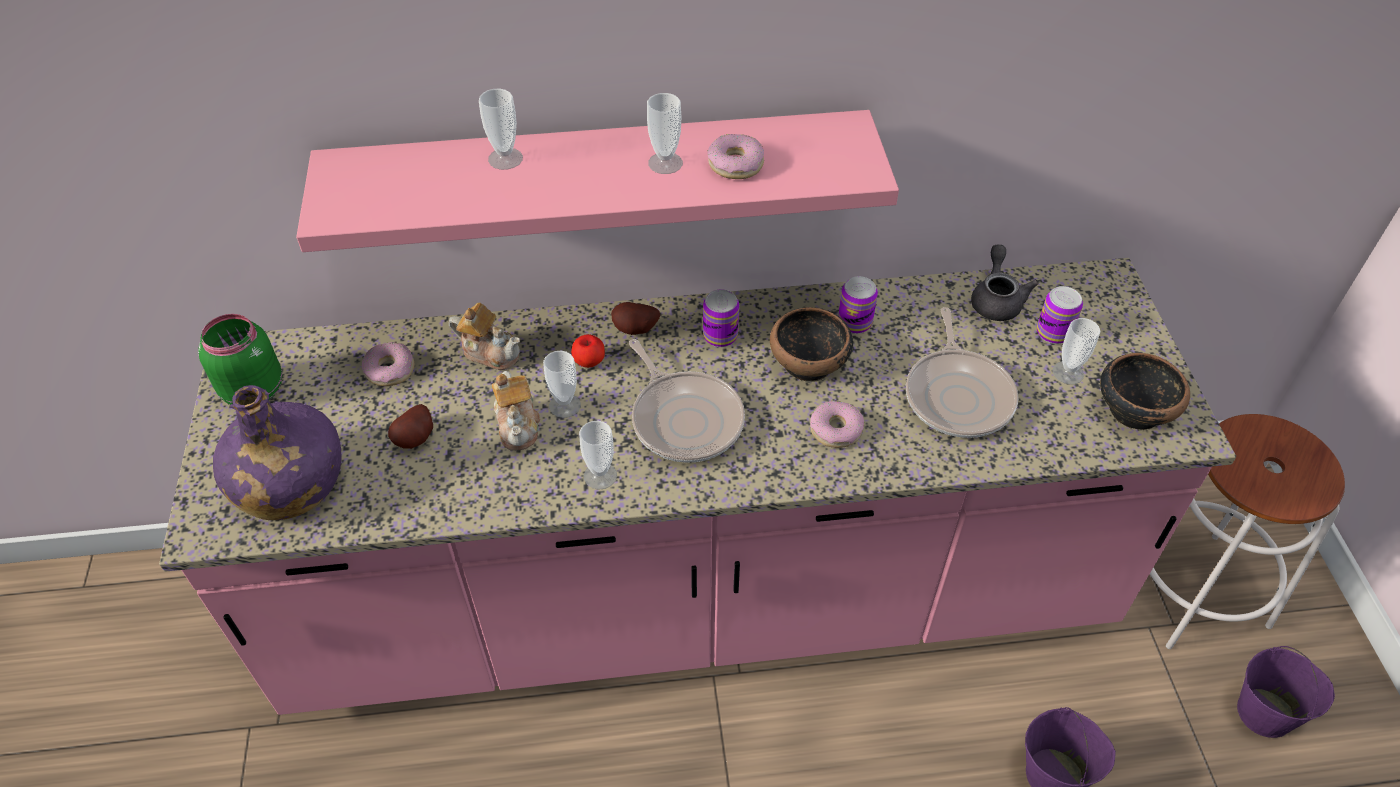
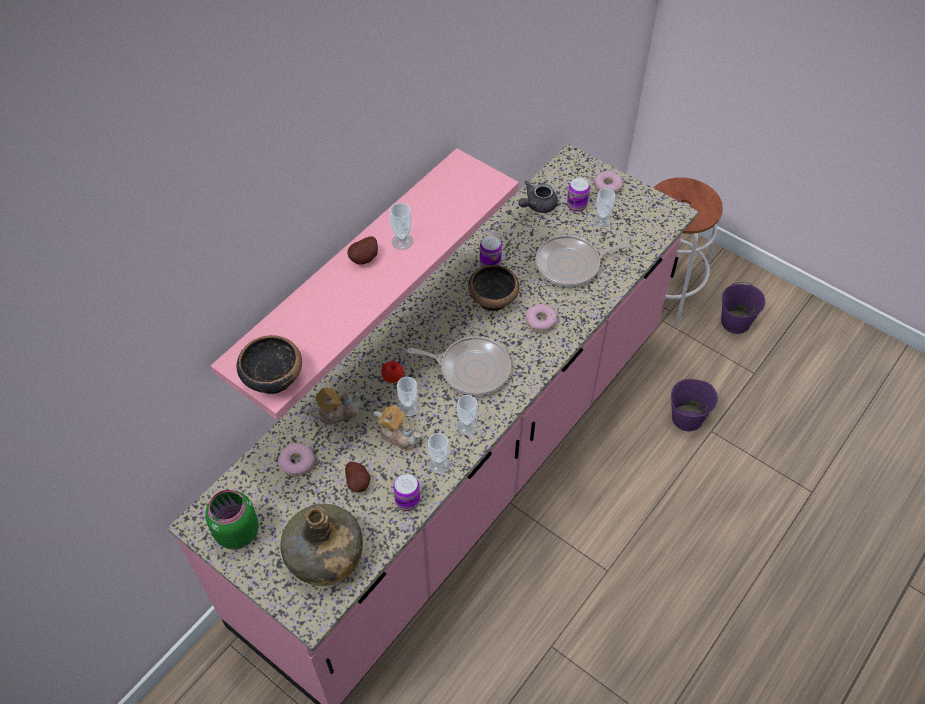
camera: 45 degrees left, 5 degrees up
(289, 484) = (324, 557): purple bottle -> green bottle
(505, 159) = (322, 295): cup -> cup (439, 464)
(635, 331) = (395, 345): potato -> potato (365, 259)
(720, 336) = (438, 316): can -> can (407, 500)
(736, 164) = (435, 219): donut -> donut (607, 186)
(958, 395) = (571, 265): frying pan -> frying pan turned 120 degrees clockwise
(996, 300) = (537, 205): grey teapot -> grey teapot turned 90 degrees counterclockwise
(1134, 409) = (643, 218): bowl -> bowl (272, 377)

